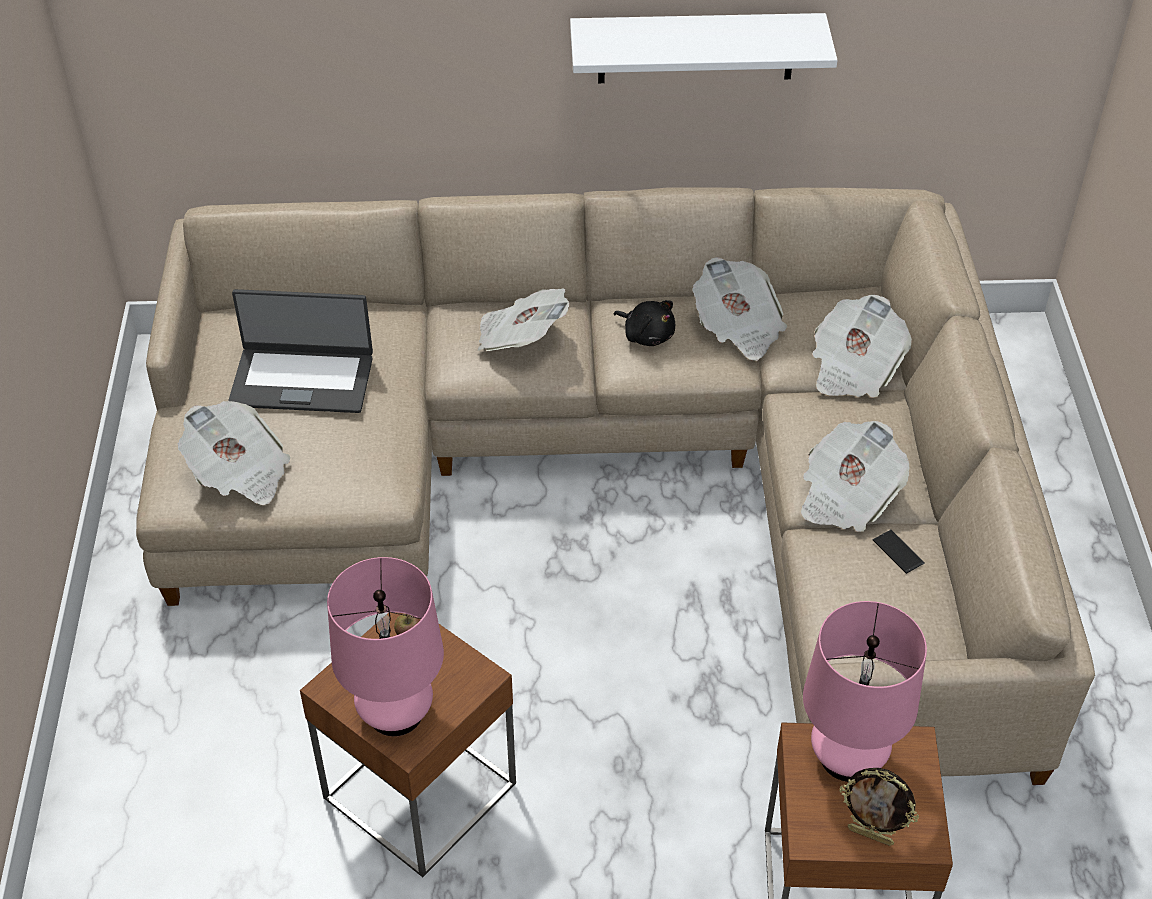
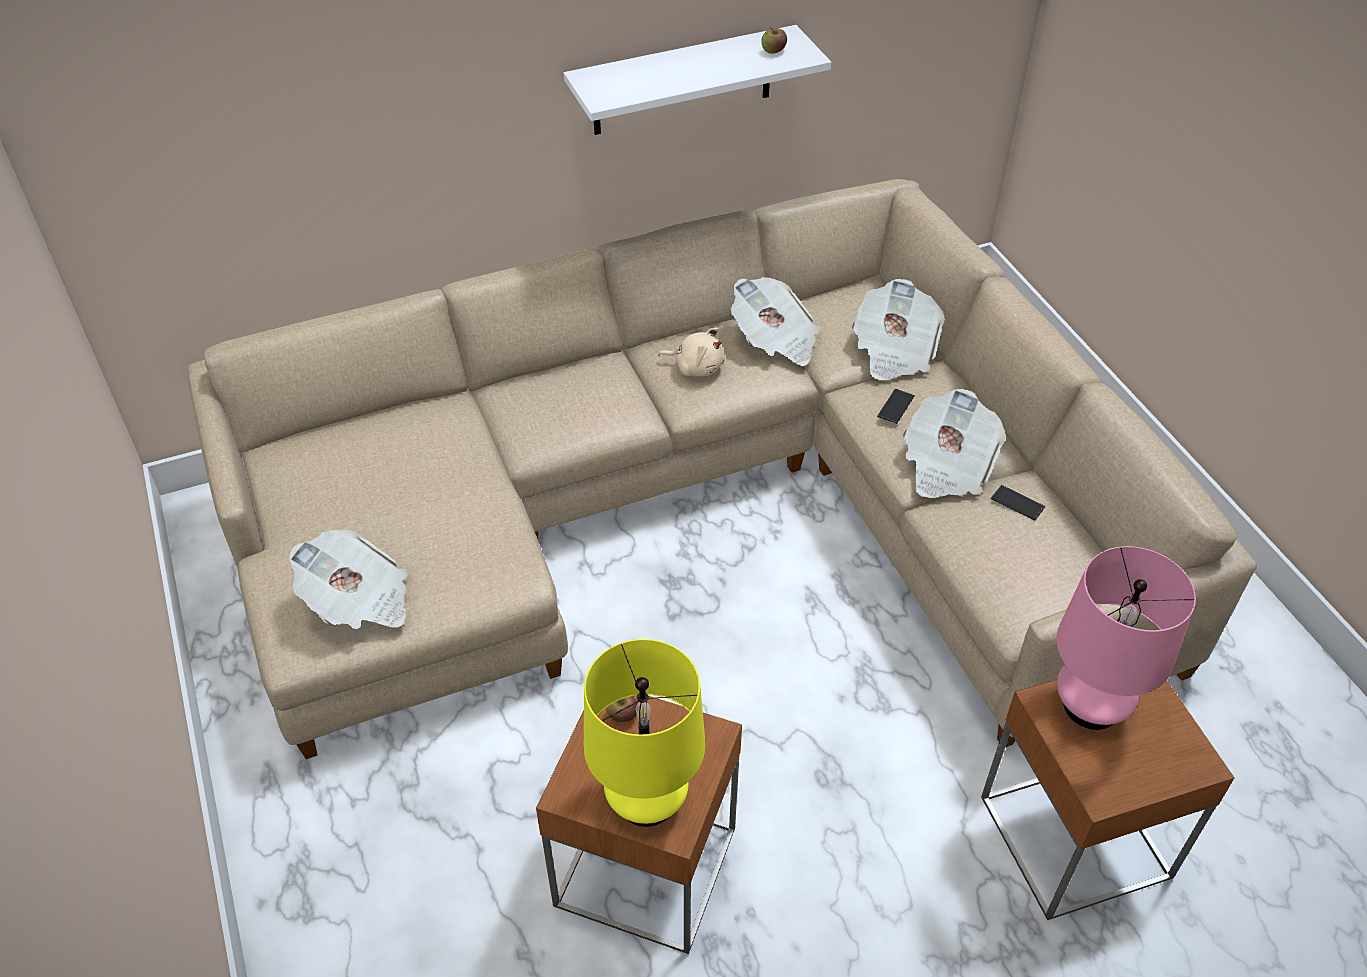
camera: 20 degrees left, 0 degrees up
(302, 379) = (383, 491): laptop -> none
(395, 713) = (646, 800): pink table lamp -> yellow table lamp
(520, 338) = (580, 398): newspaper -> none
(647, 335) = (696, 366): black plush toy -> beige plush toy
(785, 37) = (773, 51): none -> apple
(825, 424) = (895, 406): none -> phone
(871, 835) = (1151, 774): picture frame -> none

